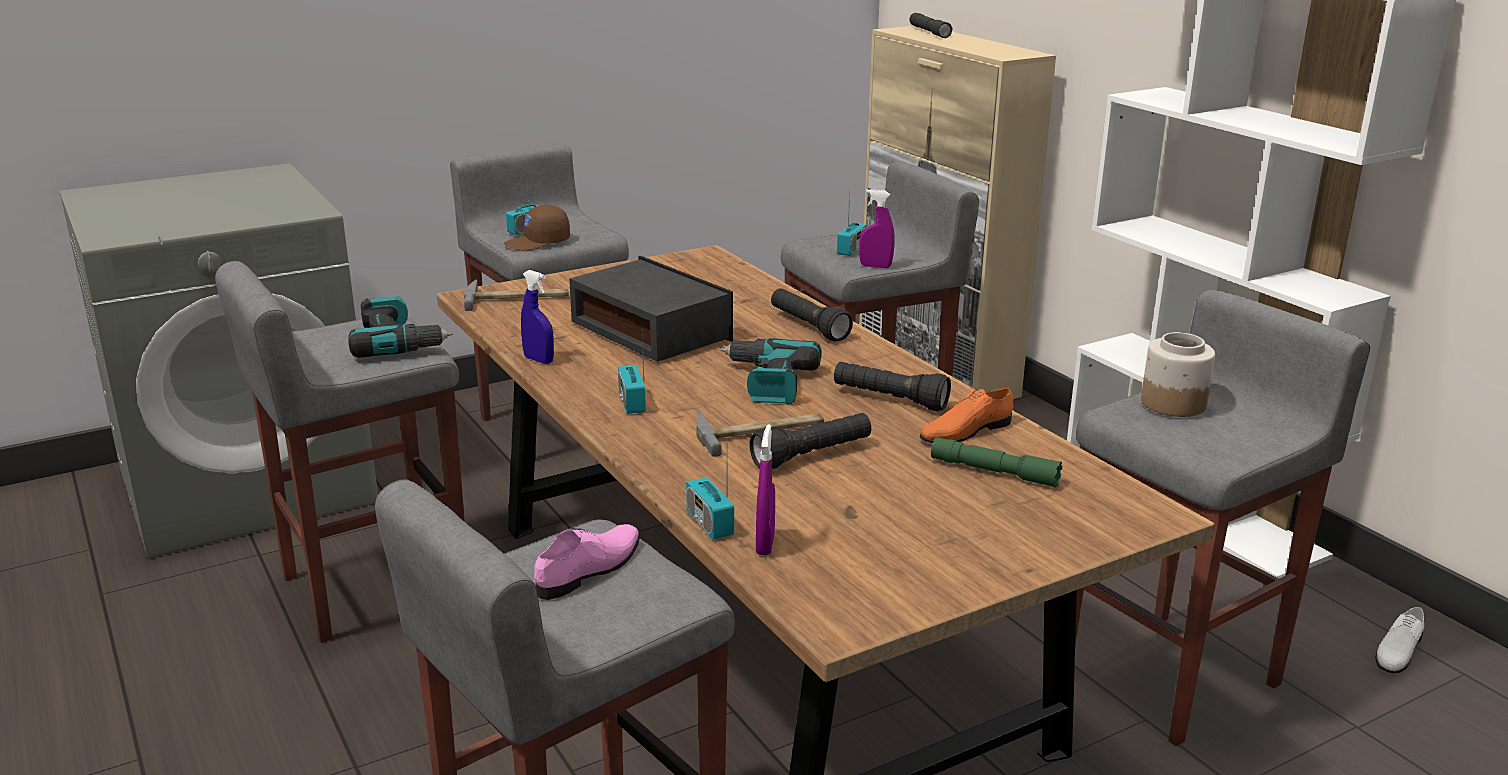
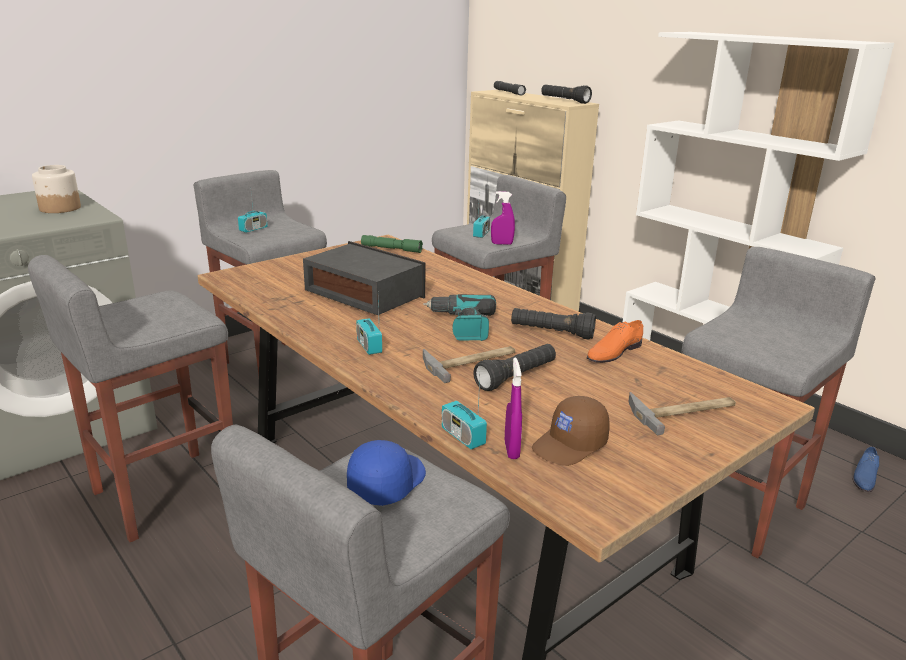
camera: 10 degrees left, 0 degrees up
(398, 342) = (178, 311): power drill -> none
(517, 298) = (259, 275): hammer -> hammer (684, 411)
(538, 243) = (263, 237): brown cap -> brown cap (570, 445)
(539, 360) = (289, 319): blue spray bottle -> none
(591, 568) = (386, 483): pink shoe -> blue cap
(808, 326) = (473, 285): black flashlight -> black flashlight (564, 101)
(994, 472) = (648, 381): green flashlight -> green flashlight (391, 249)
(1172, 403) = (741, 324): jar -> jar (59, 208)
(1397, 651) = (864, 476): white shoe -> blue shoe

